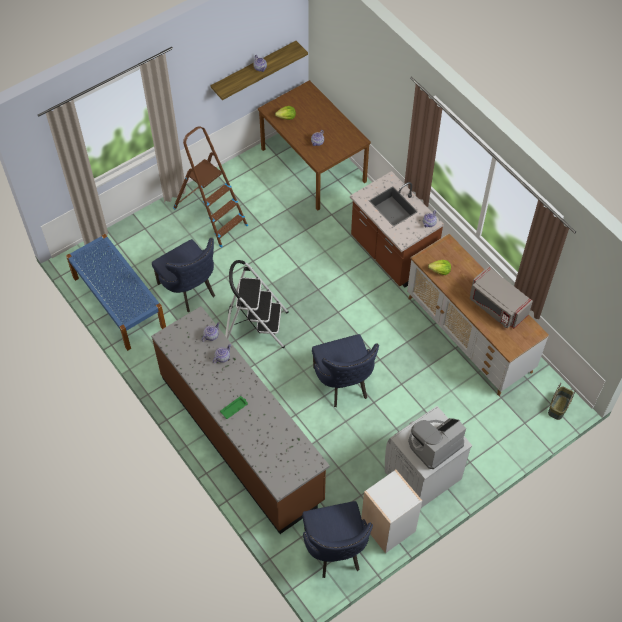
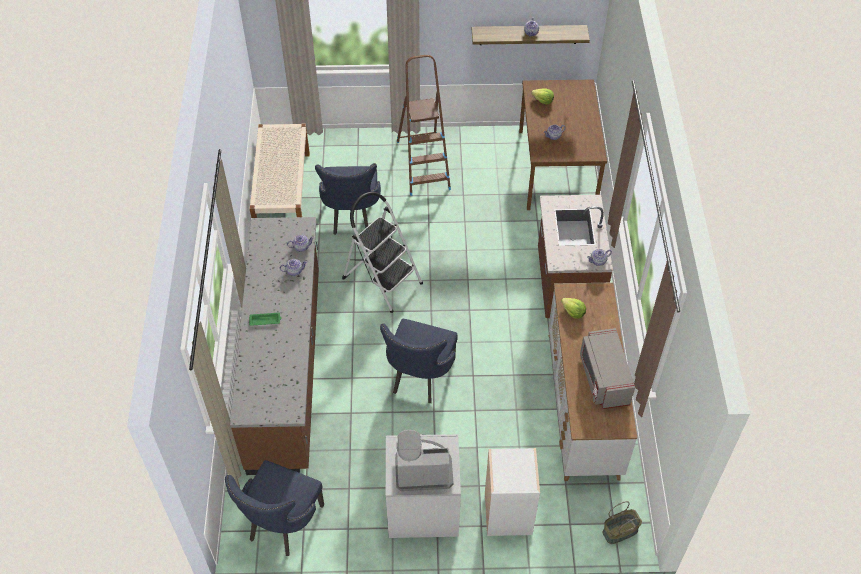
camera: 35 degrees right, 5 degrees down
(118, 302) = (282, 194): blue bench -> beige bench
(387, 527) = (348, 534): bookcase -> bookcase (507, 513)

